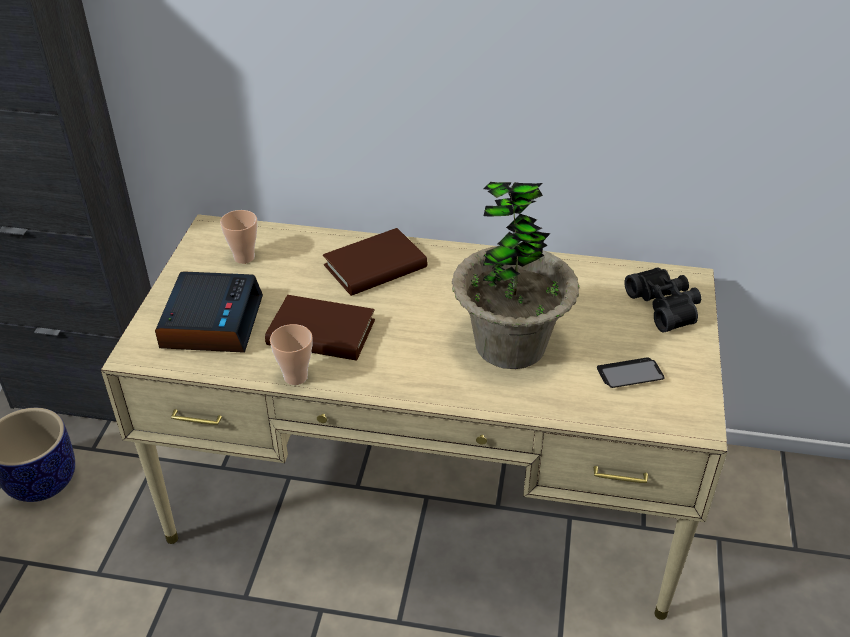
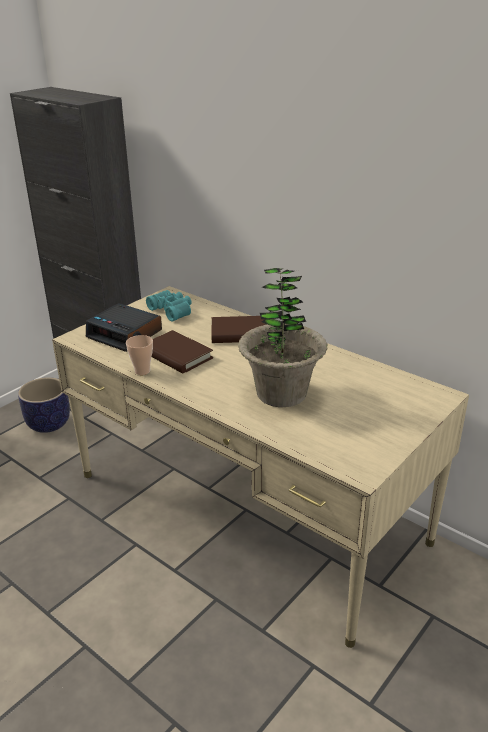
camera: 30 degrees right, 10 degrees down
(211, 322) = (125, 334): alarm clock -> alarm clock turned 90 degrees clockwise
(244, 257) = (172, 310): cup -> turquoise binoculars
(629, 374) = (344, 432): phone -> none
(665, 306) = (409, 404): black binoculars -> none

